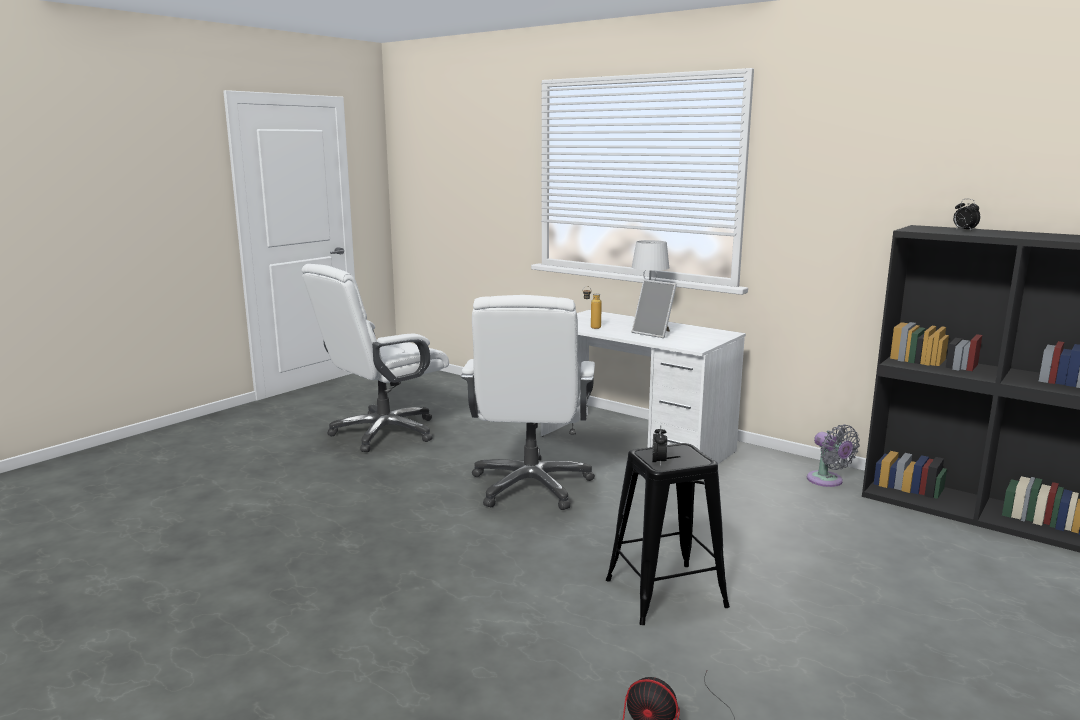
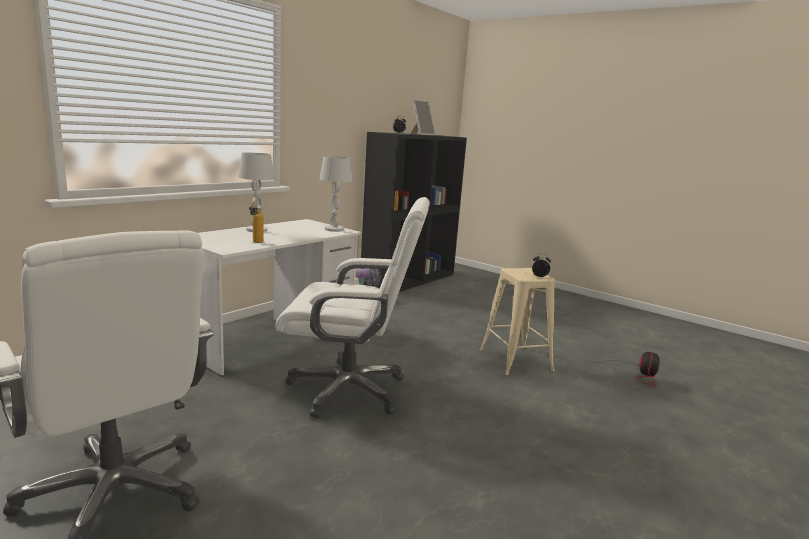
camera: 90 degrees left, 0 degrees up
(654, 333) = (294, 232): picture frame -> picture frame (421, 134)
(665, 593) = (515, 360): black stool -> beige stool
(696, 343) = (334, 229): none -> white table lamp

